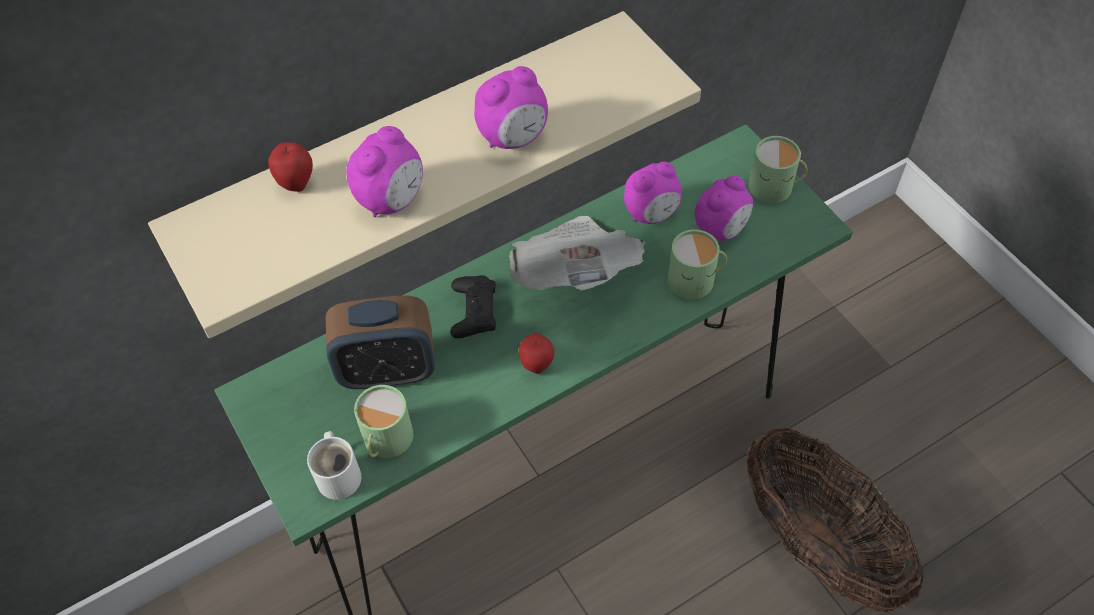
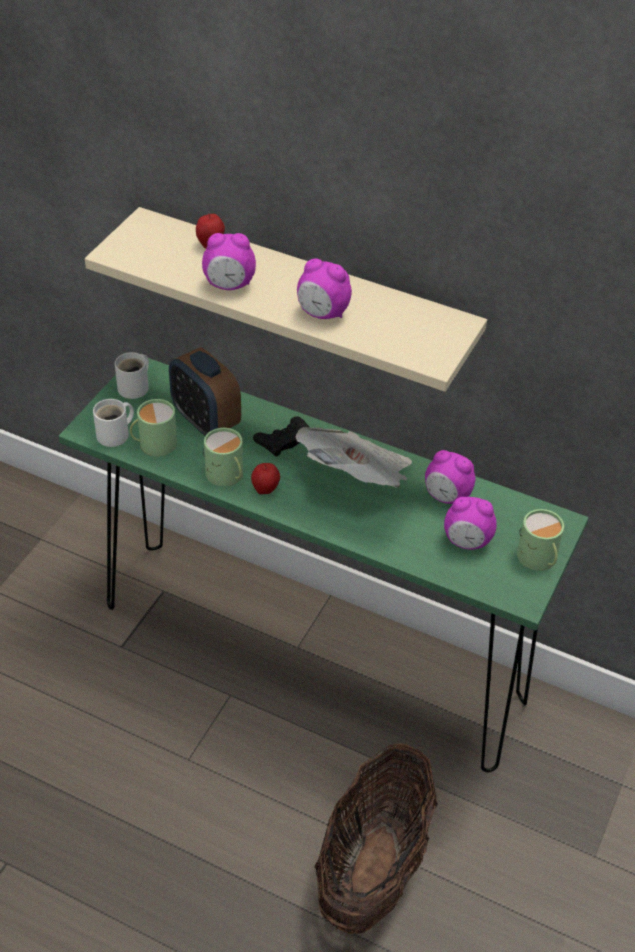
camera: 55 degrees right, 10 degrees down
(275, 415) = (136, 387): none -> white mug
(696, 280) = (407, 546): green mug -> green mug (226, 475)

